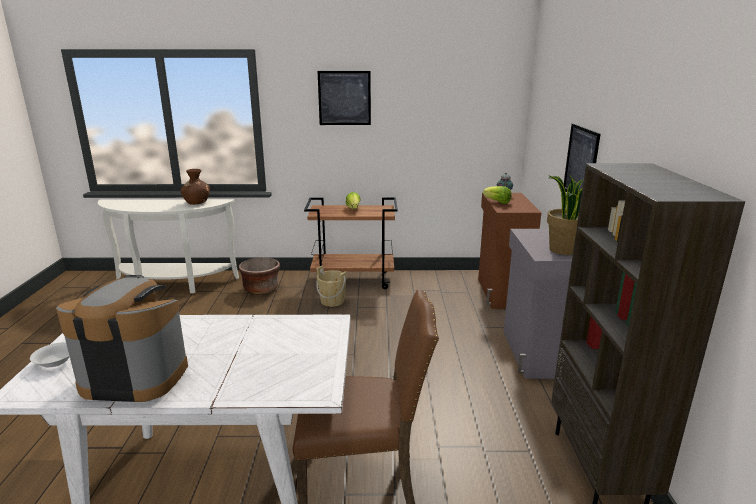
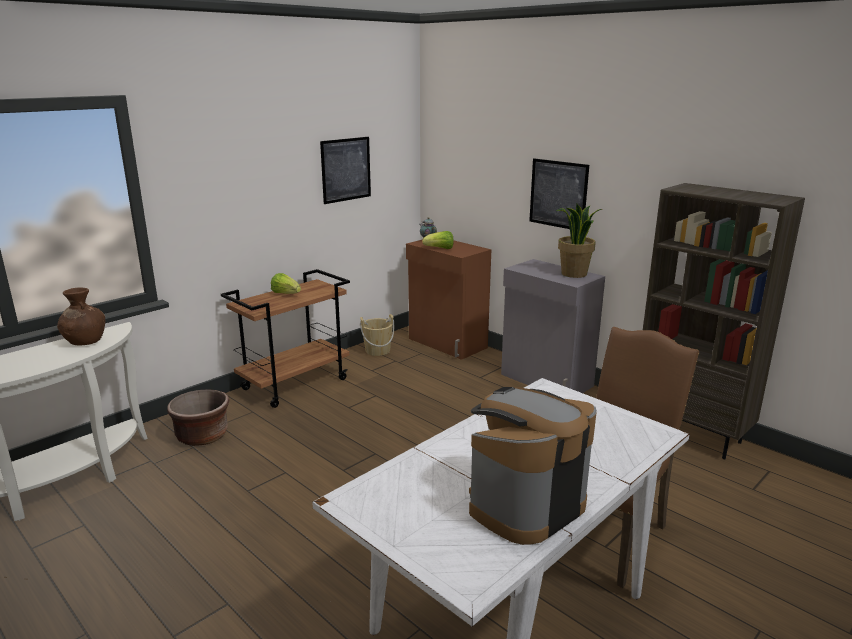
camera: 45 degrees left, 0 degrees up
(55, 361) = (422, 544): white bowl -> none
(332, 301) = (312, 413): beige bucket -> beige bucket (377, 350)
(344, 98) = (249, 154): picture -> picture (346, 169)

